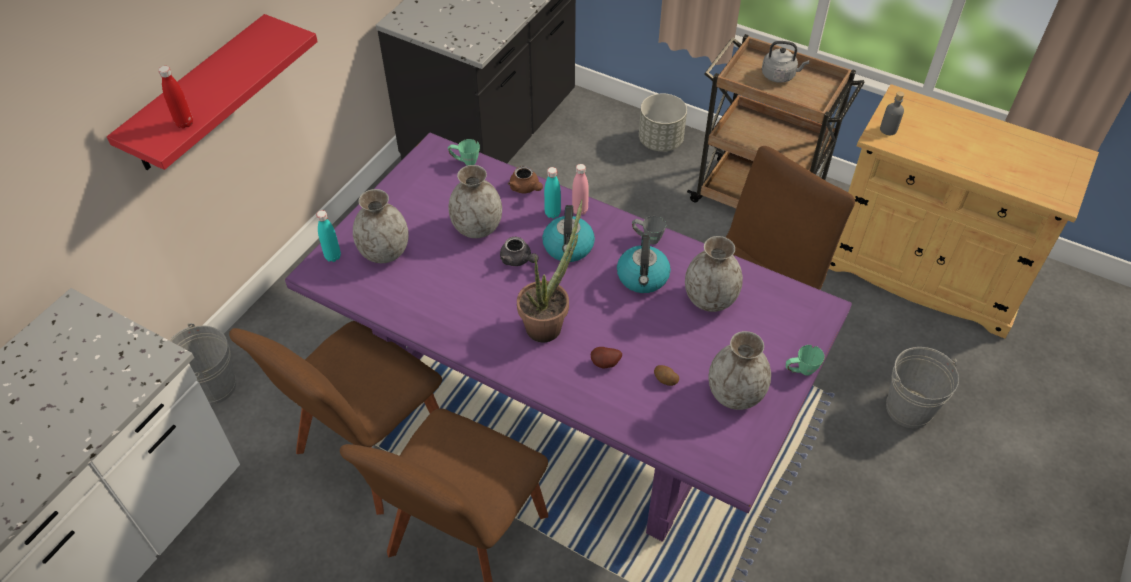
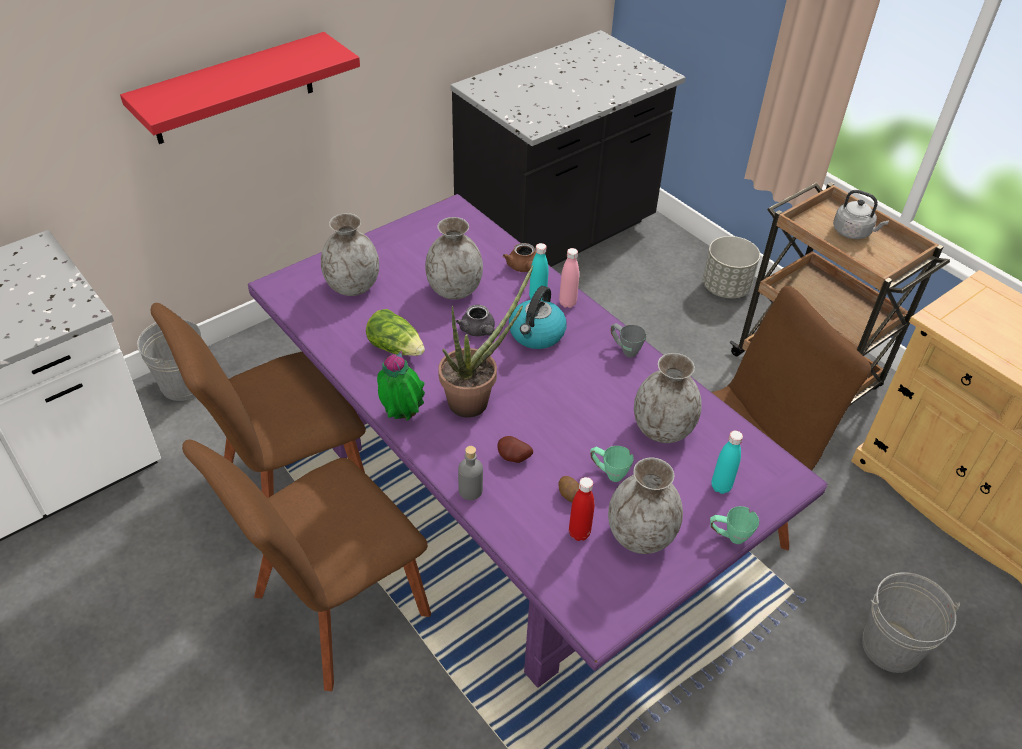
camera: 20 degrees right, 5 degrees down
(184, 123) = (192, 100): red bottle -> red bottle (579, 533)
(333, 256) = (302, 276): turquoise bottle -> turquoise bottle (721, 486)
(455, 298) = (396, 348): none -> lettuce
(465, 162) = (476, 228): green mug -> green mug (608, 473)
(494, 358) = (401, 416): none -> potted plant
(643, 278) = (599, 386): kettle -> none
(888, 129) = (954, 314): grey bottle -> grey bottle (470, 490)

